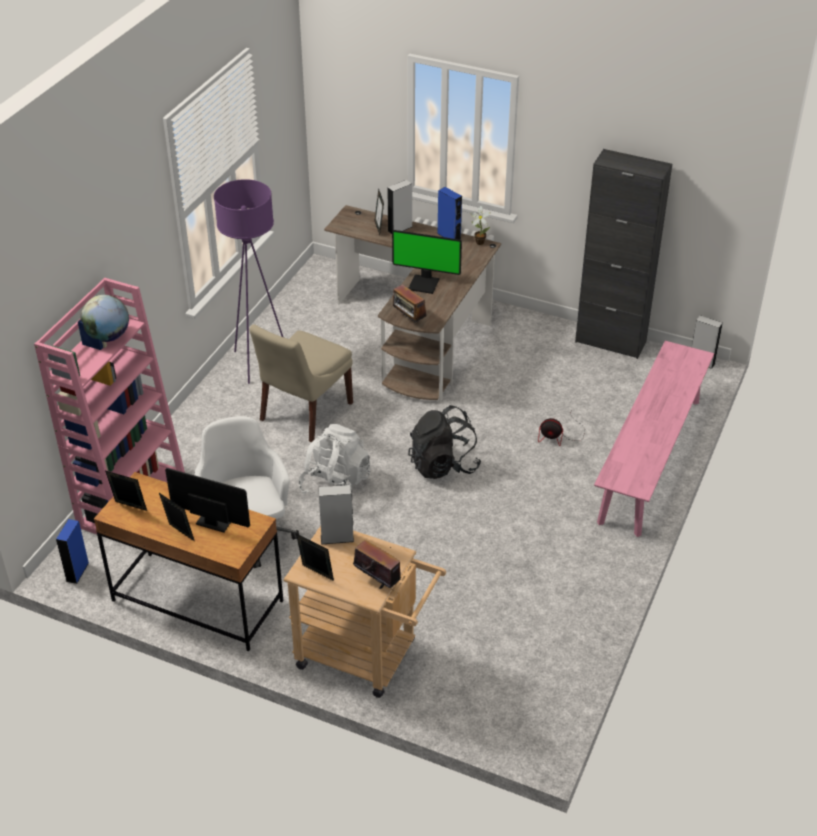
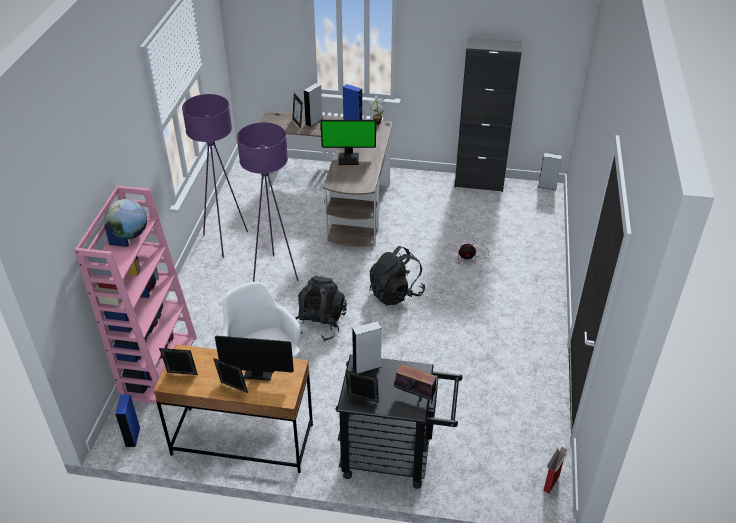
camera: 15 degrees left, 0 degrees up
(304, 413) = (275, 273): beige chair -> purple floor lamp
(335, 485) = (320, 324): white backpack -> black backpack
(366, 657) = (395, 456): beige cart -> black cart
(409, 320) = (348, 187): radio -> none
(542, 726) = (551, 482): none -> cardboard box
(650, 460) = (542, 262): pink bench -> none

